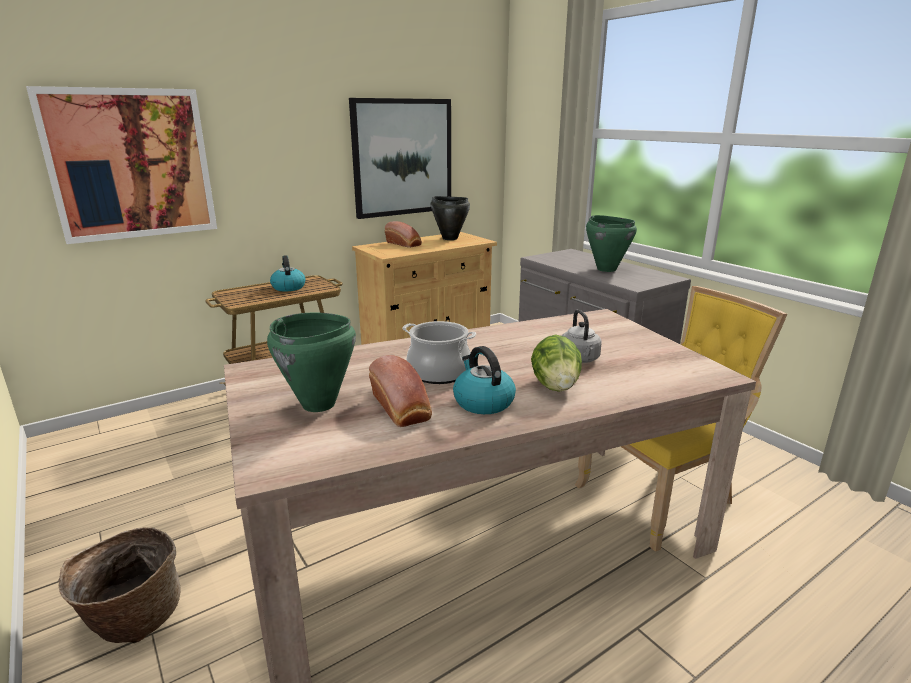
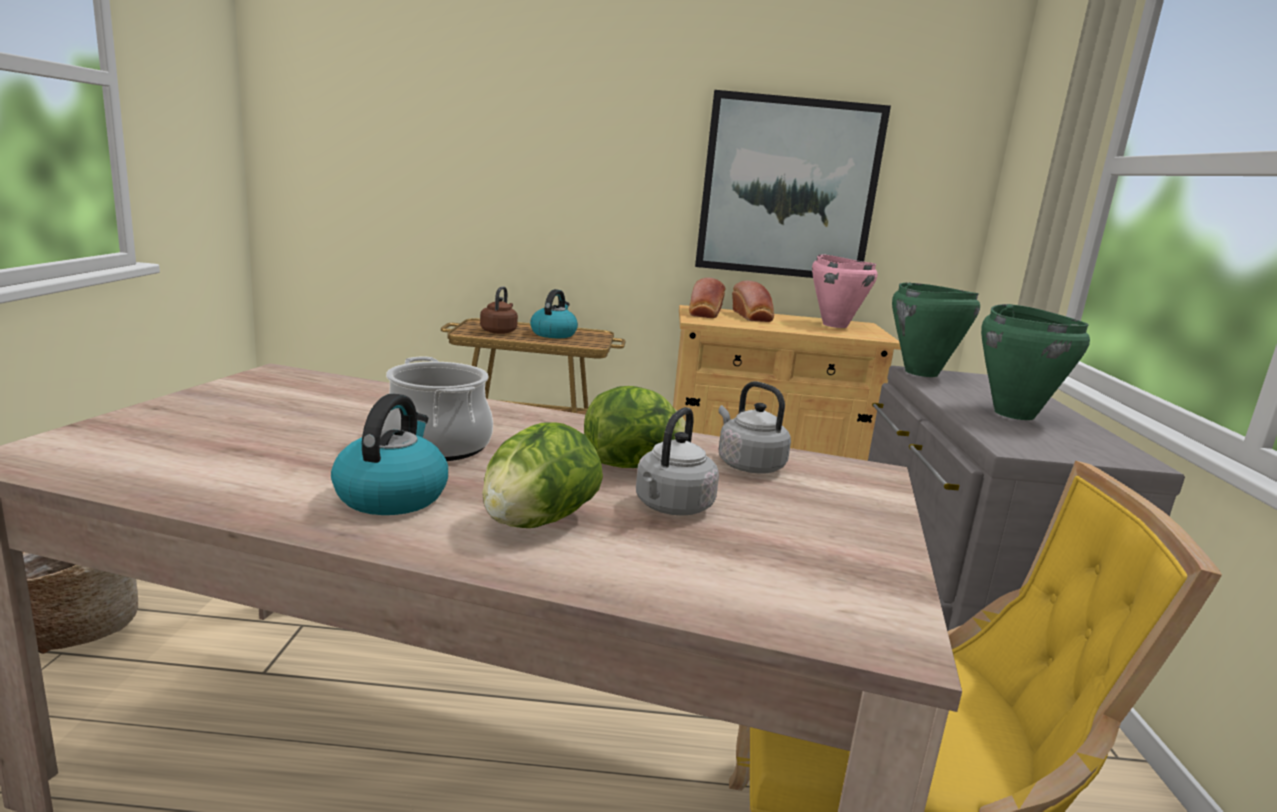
camera: 35 degrees right, 5 degrees down
(131, 164) = (418, 147): picture -> none
(253, 296) = (499, 331): none -> brown kettle
(319, 405) = (233, 424): green cooking pot -> green cooking pot (921, 373)
(401, 409) = (290, 461): bread -> bread (705, 313)
(449, 238) = (834, 325): black cooking pot -> pink cooking pot
(529, 348) = (632, 466): none -> lettuce
(563, 330) = (747, 465): none -> grey kettle

